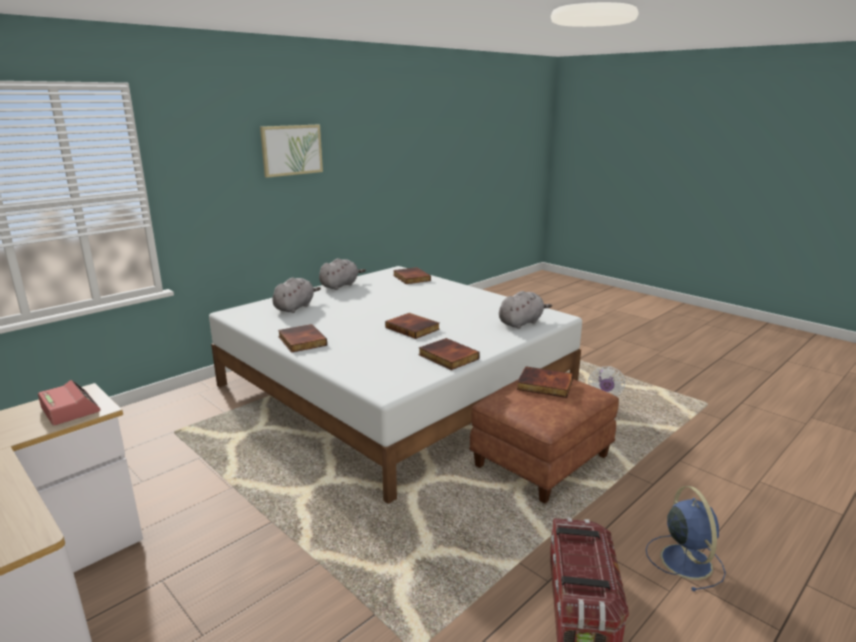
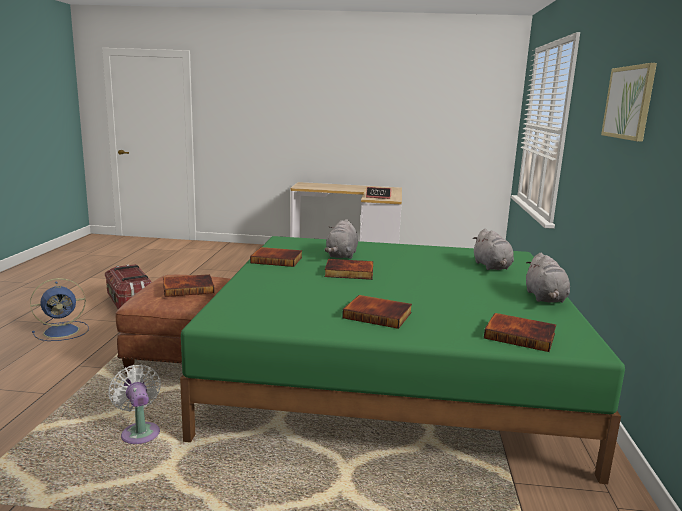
camera: 140 degrees right, 5 degrees down
(301, 341) = (403, 249): book -> book (378, 315)
(395, 389) = (391, 371): white bed -> green bed
(521, 323) = (252, 301): grey plush toy -> grey plush toy (341, 256)
(684, 560) = (63, 331): blue fan -> blue fan turned 75 degrees counterclockwise

